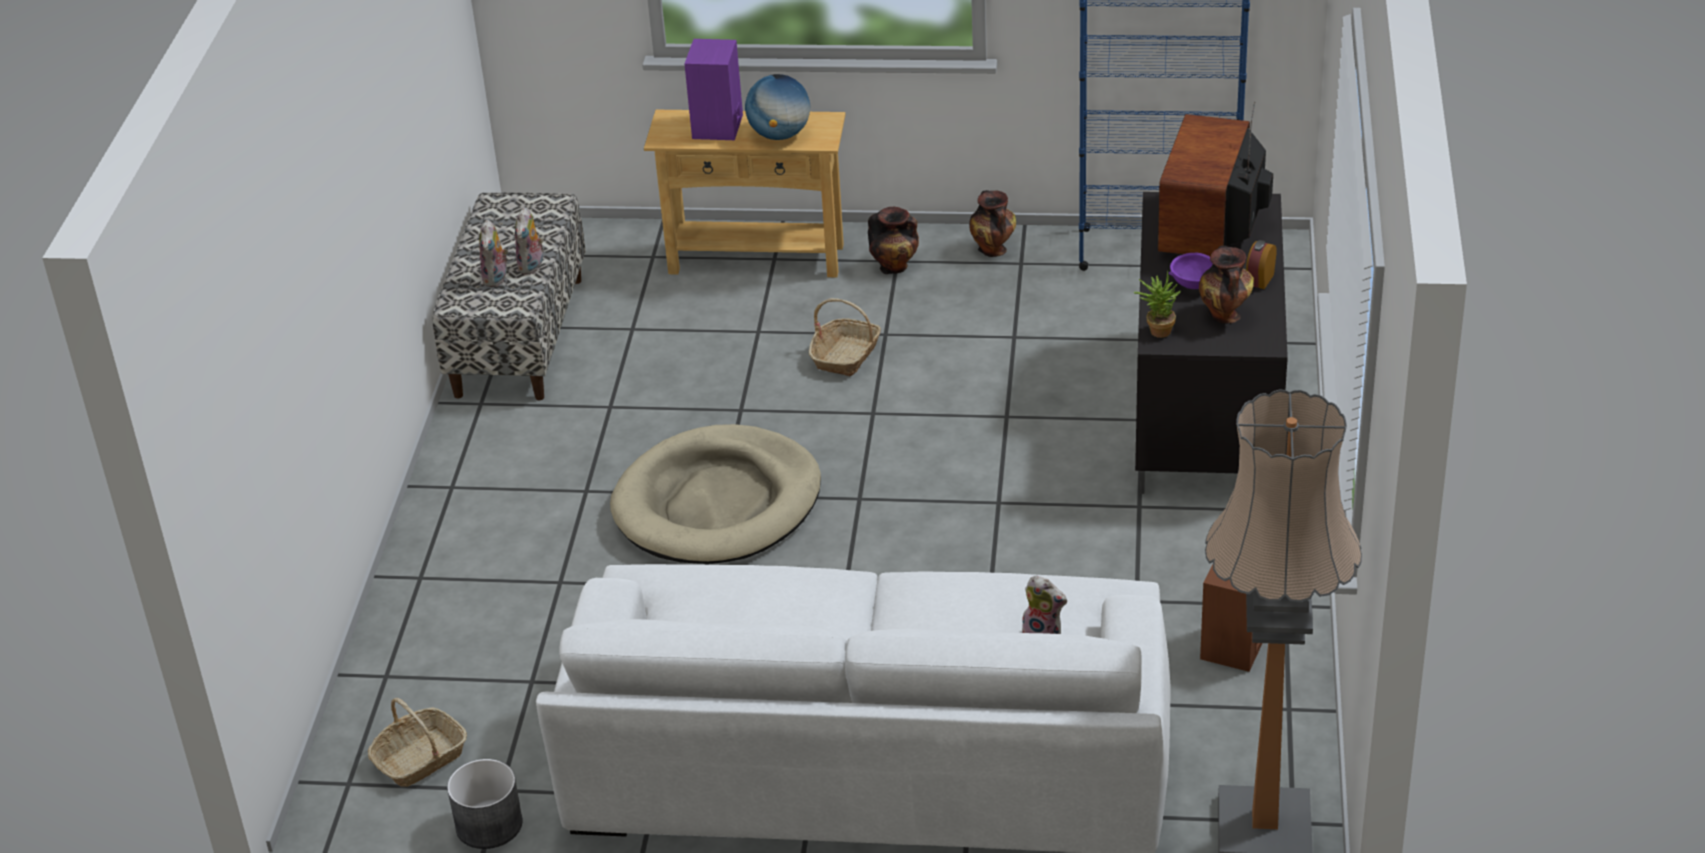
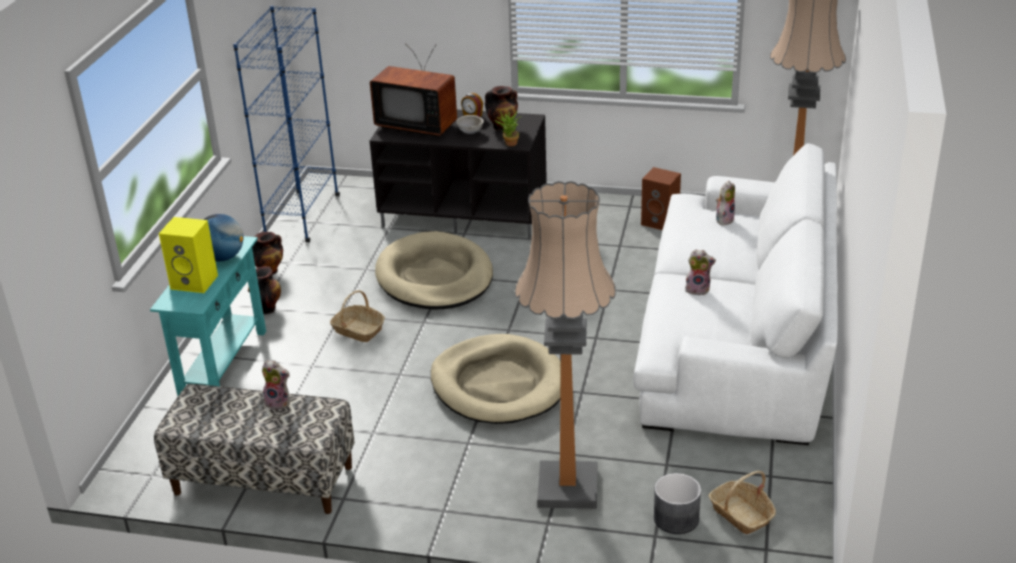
camera: 85 degrees left, 5 degrees down
(488, 589) = (567, 487): none -> floor lamp
(488, 825) = (802, 480): grey planter -> grey planter (676, 519)
(496, 279) = (287, 420): plush toy -> plush toy (698, 289)
(718, 127) = (195, 282): purple speaker -> yellow speaker
(756, 259) = (224, 364): beige console table -> turquoise console table
(1000, 407) = (435, 277): none -> beige dog bed
(1193, 285) = (471, 132): purple bowl -> grey bowl

